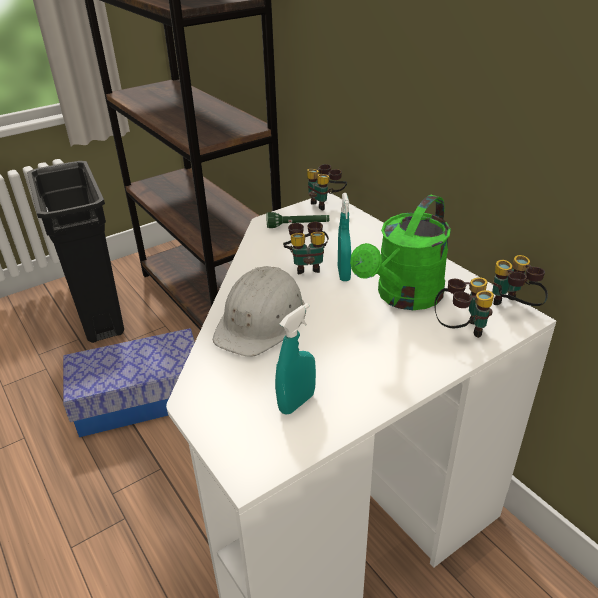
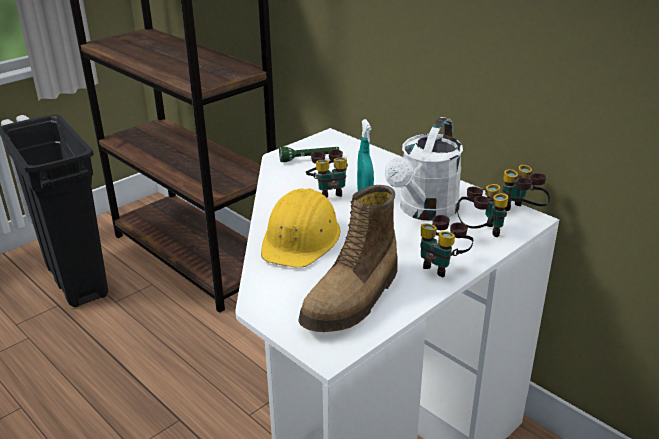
camera: 10 degrees left, 5 degrees down
(140, 398) = (142, 356): storage box -> none
(262, 320) = (301, 239): white hard hat -> yellow hard hat
(297, 402) = (353, 299): turquoise spray bottle -> boot
(326, 204) = (330, 138): binoculars -> binoculars (442, 266)
(404, 297) = (424, 211): green watering can -> white watering can

